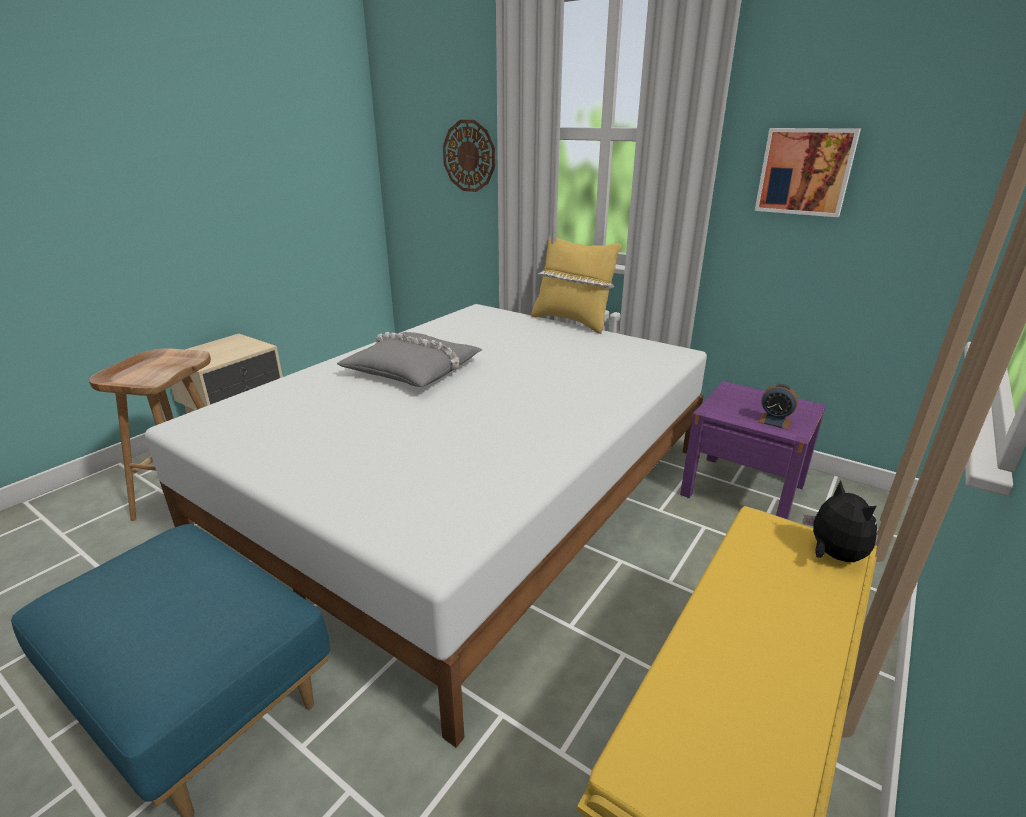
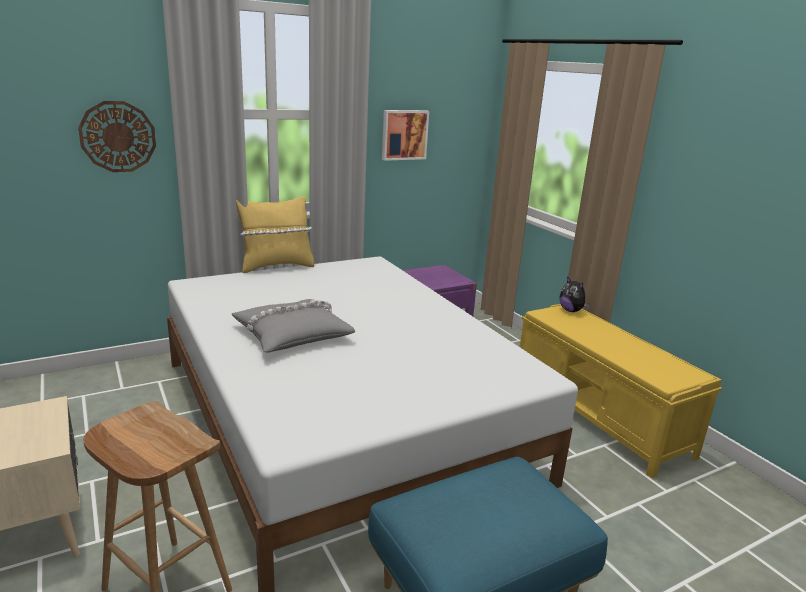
camera: 65 degrees left, 5 degrees down
(774, 421) = (450, 279): alarm clock -> none
(832, 555) = (571, 310): plush toy -> plush toy turned 135 degrees counterclockwise

